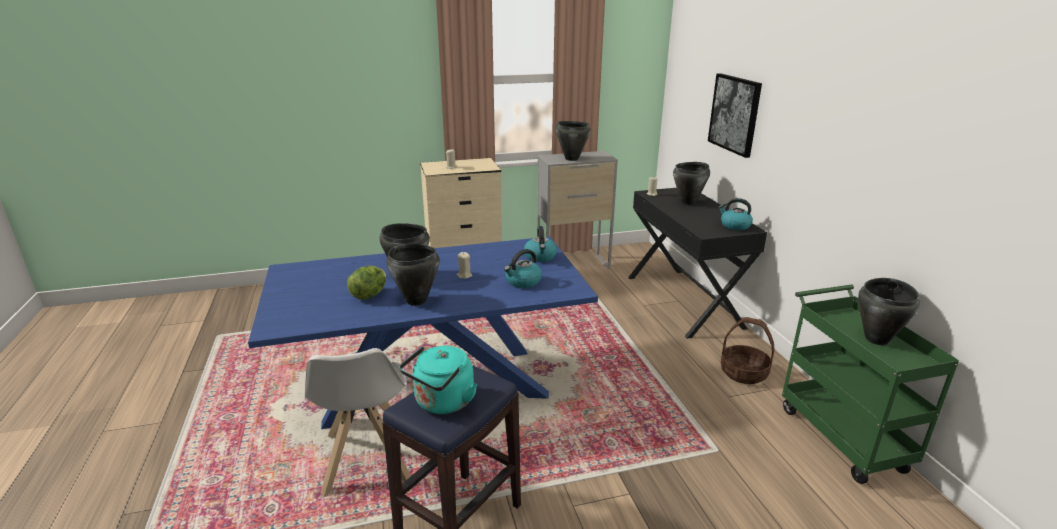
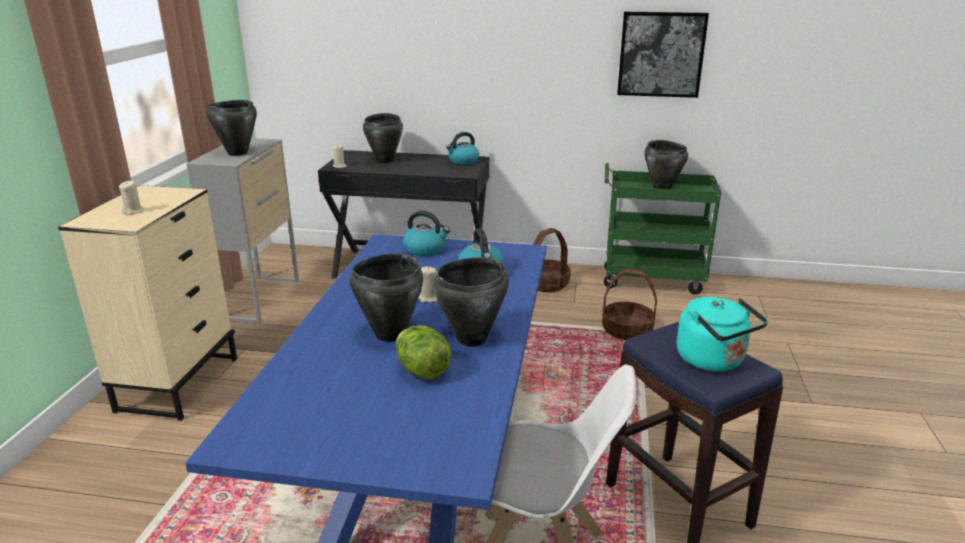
camera: 65 degrees left, 0 degrees up
(712, 442) = (627, 330): none -> basket
(735, 114) = (400, 52): picture -> picture (661, 54)

